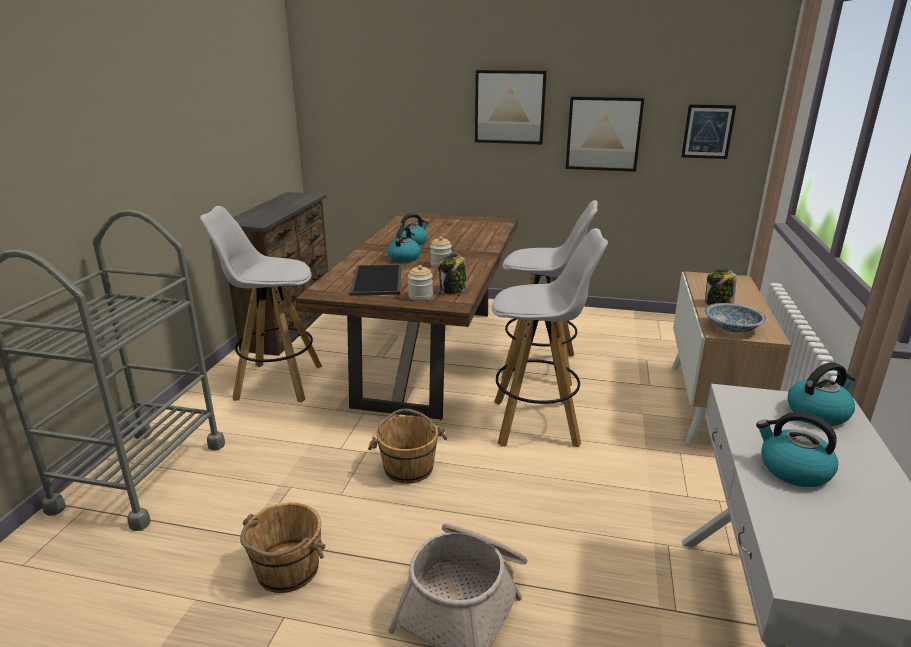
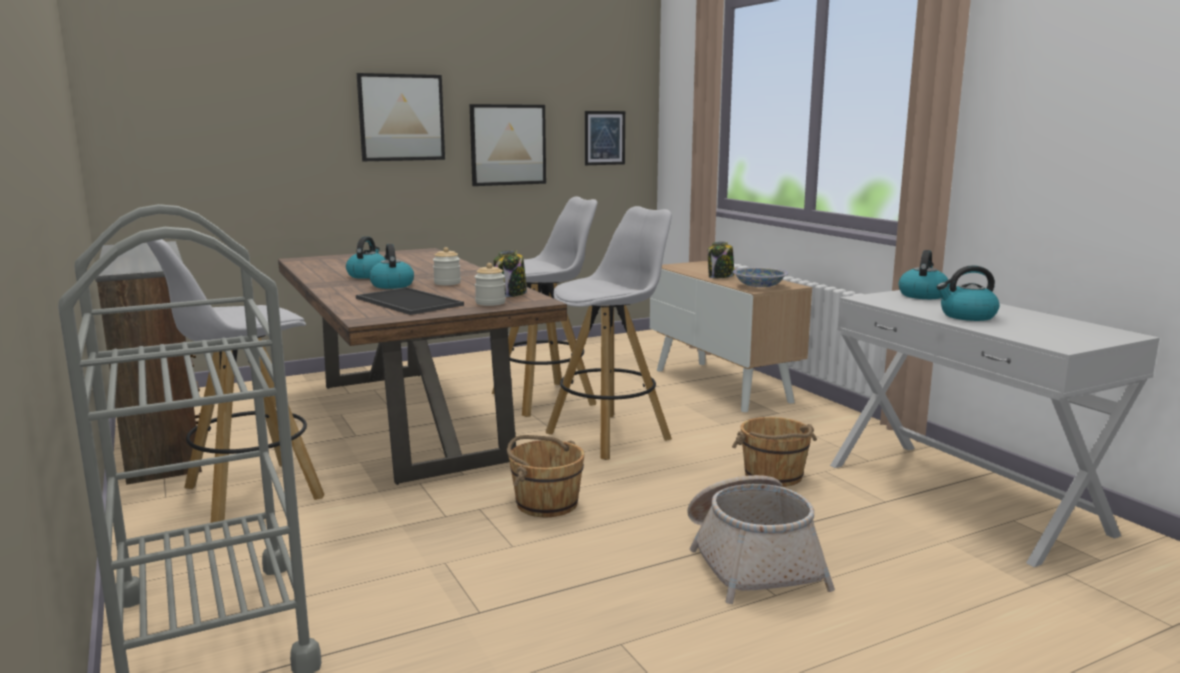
camera: 40 degrees left, 10 degrees down
(287, 570) = (562, 616): brown bucket -> brown bucket (773, 476)

